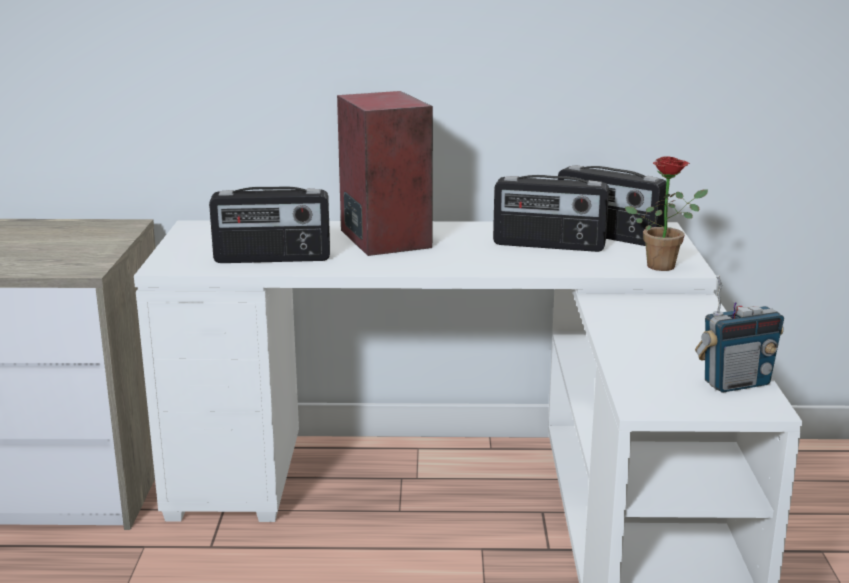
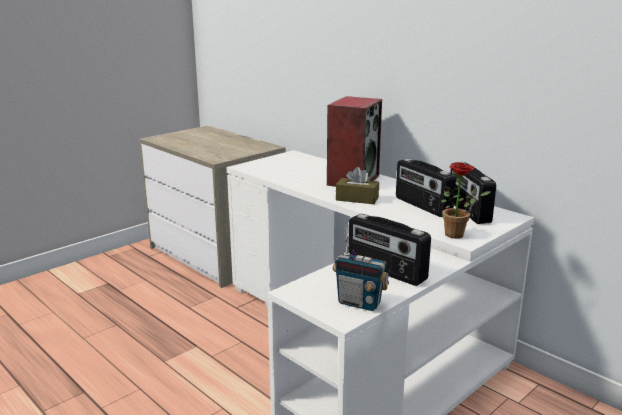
camera: 45 degrees right, 0 degrees up
(272, 259) = (287, 175): radio -> radio (386, 271)
(454, 261) = (357, 199): none -> brown tissue box

